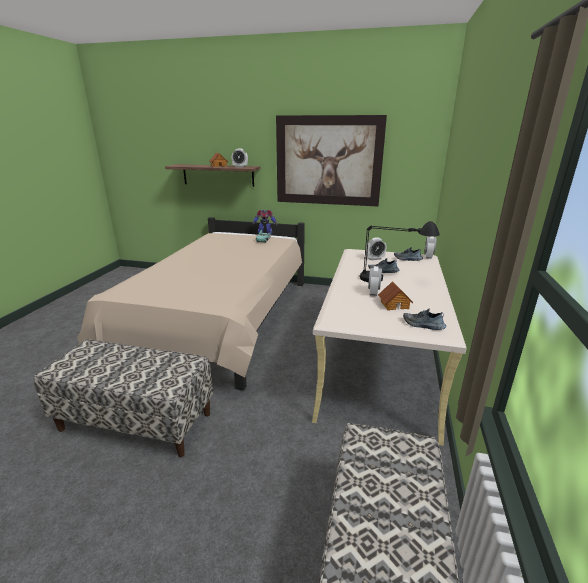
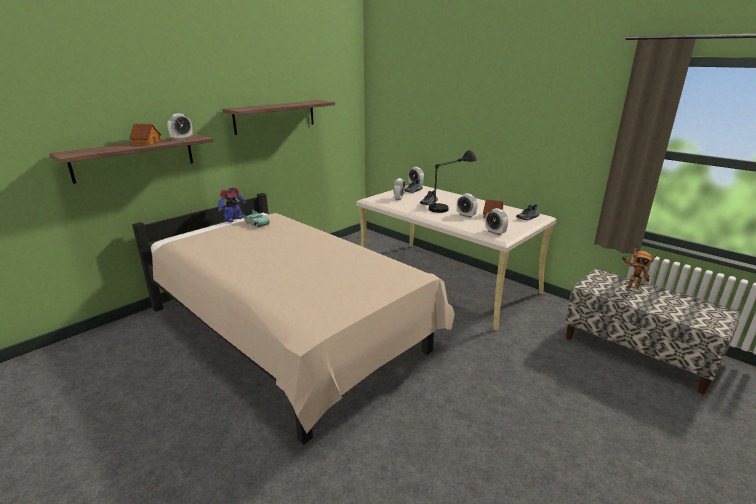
camera: 60 degrees left, 0 degrees up
(137, 421) = (435, 429): bench -> none
(328, 161) = (275, 116): picture -> shelf
(342, 314) = (495, 232): none -> alarm clock
(412, 486) = (631, 286): none -> toy robot

